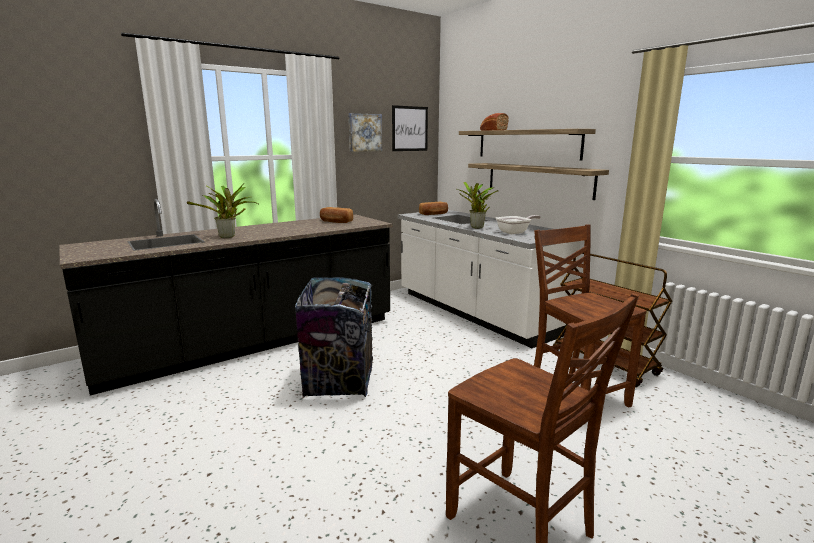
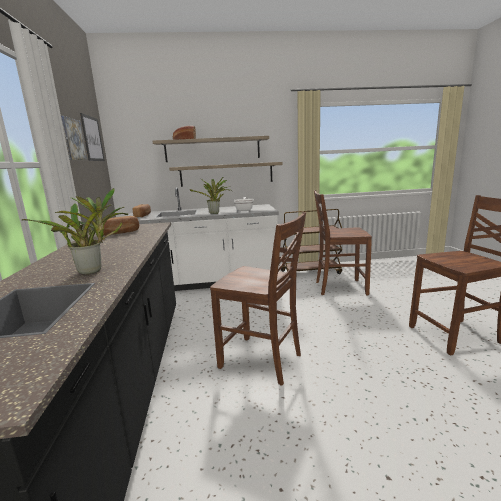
camera: 60 degrees left, 0 degrees up
(339, 382) = (262, 361): trash can -> brown chair

